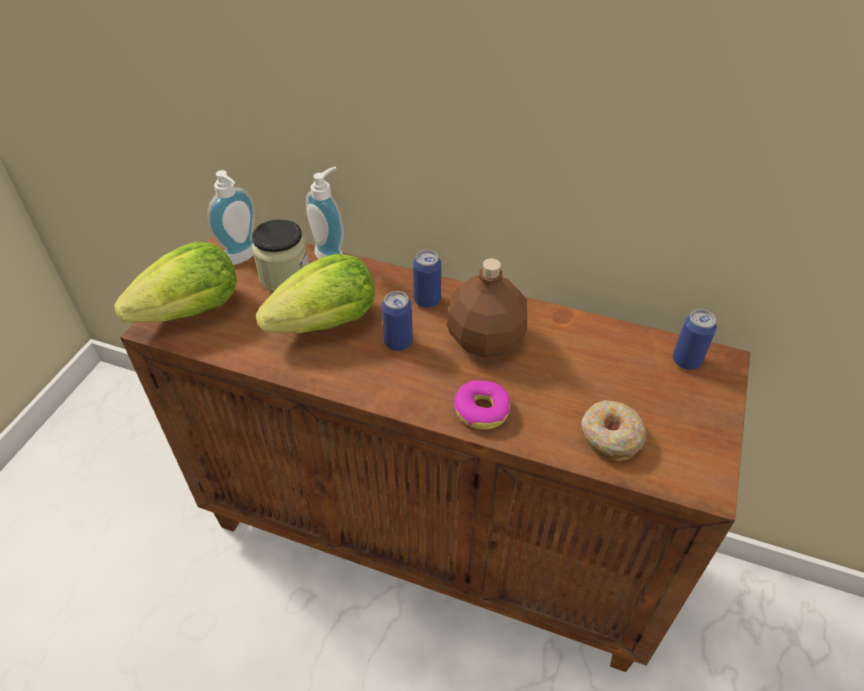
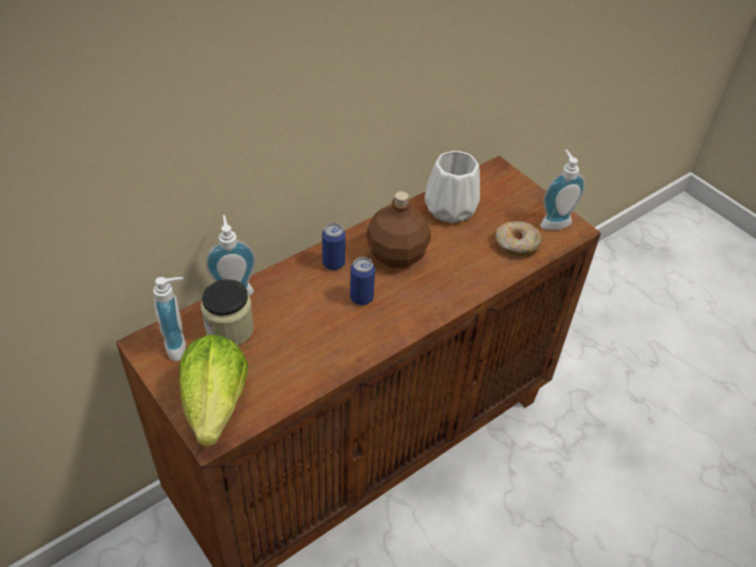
camera: 60 degrees left, 0 degrees up
(327, 323) = (307, 327): lettuce -> none
(481, 410) = (455, 288): donut -> none
(602, 348) = (449, 208): none -> white vase
(686, 361) = (486, 182): can -> none
(694, 457) = (554, 221): none -> soap dispenser

